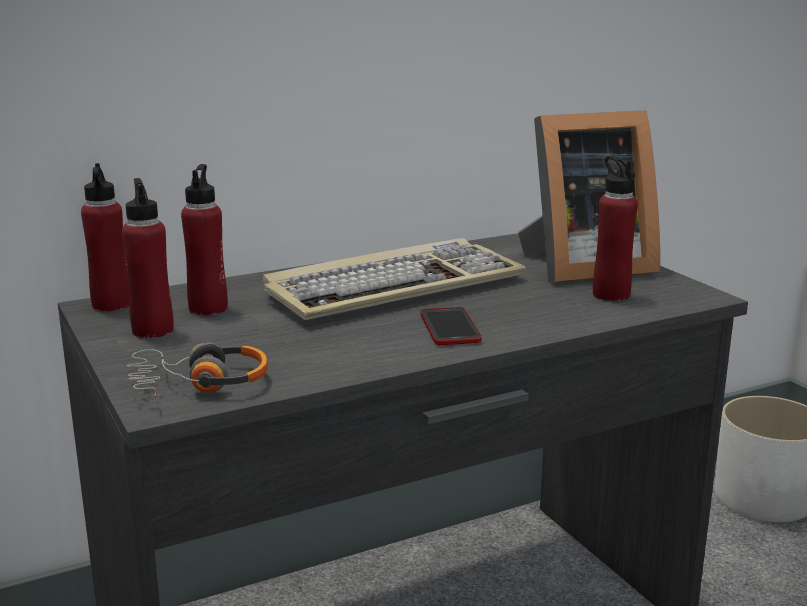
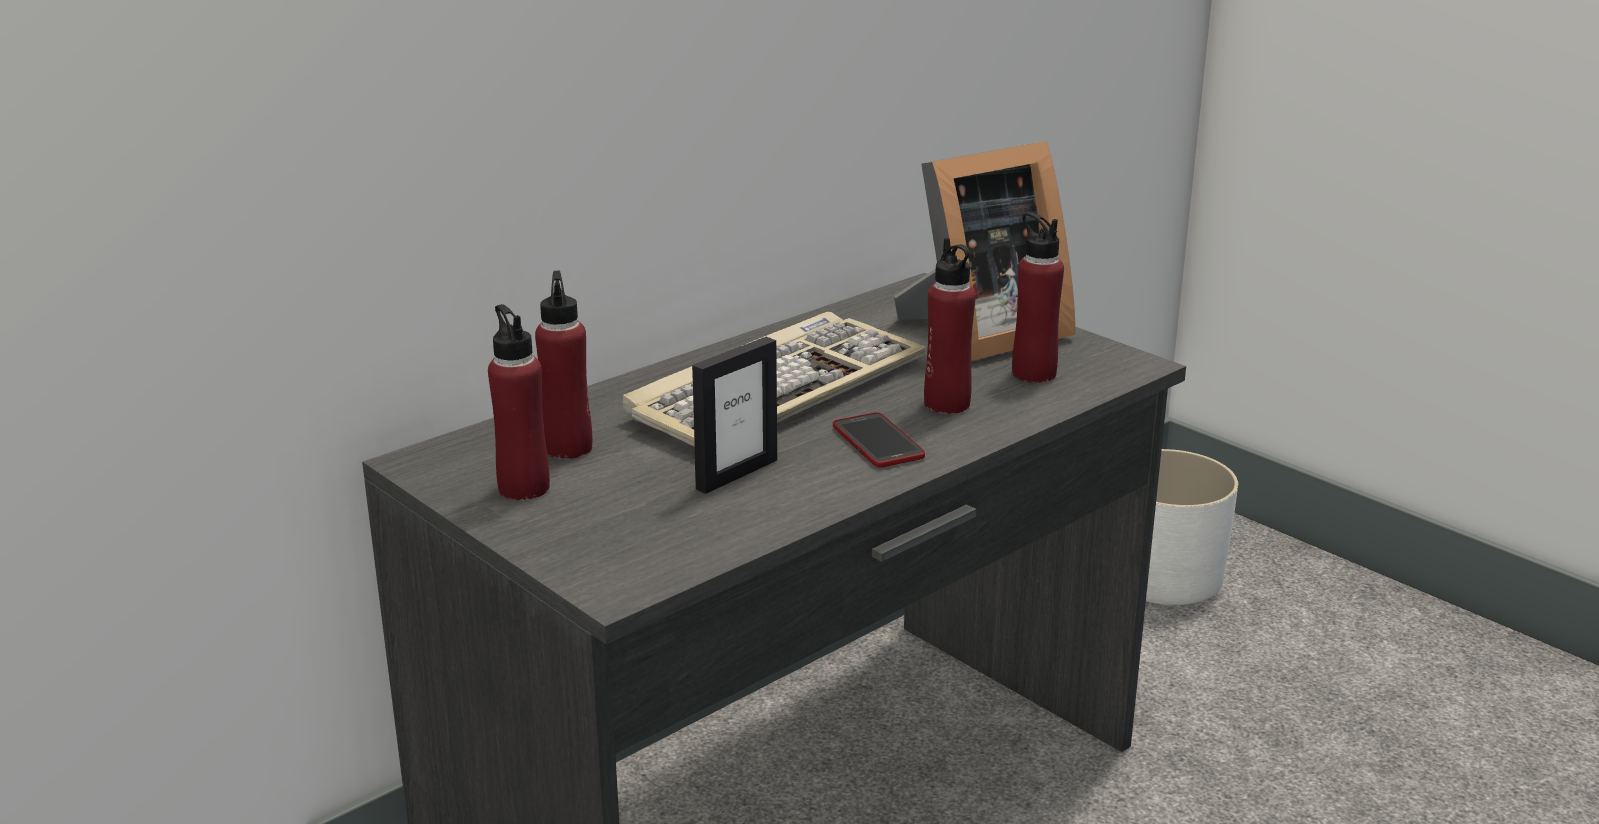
camera: 15 degrees left, 5 degrees up
(111, 304) = (438, 457): red bottle -> red bottle (947, 404)
(199, 384) = (639, 554): headphones -> none
(320, 338) = (736, 474): none -> picture frame

